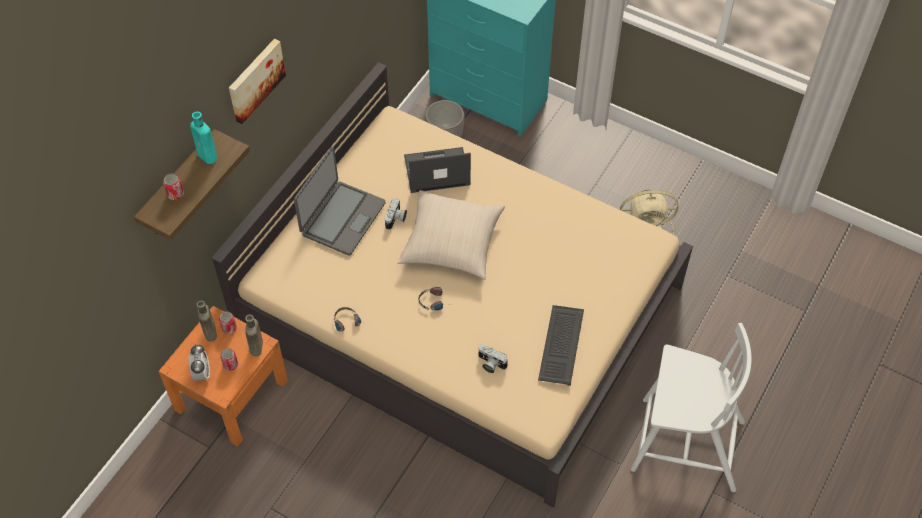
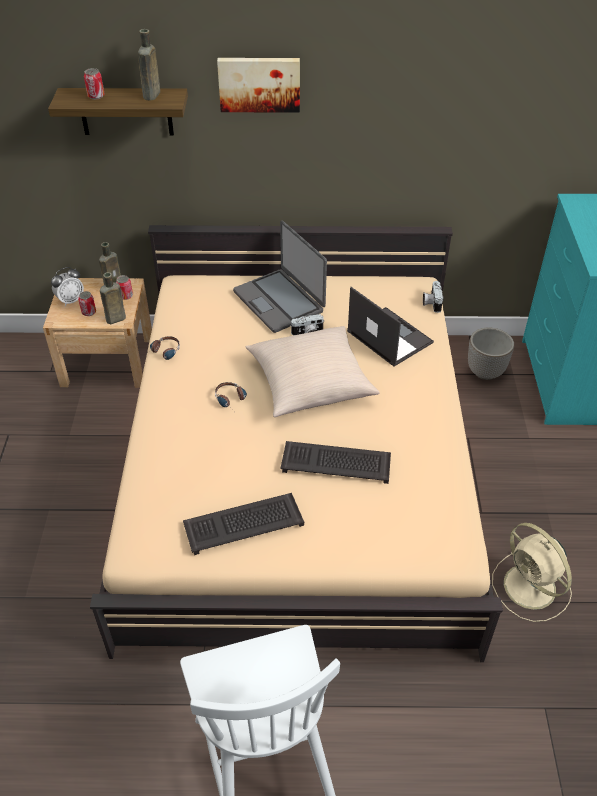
camera: 60 degrees right, 10 degrees down
(208, 157) = (151, 96): turquoise bottle -> brown bottle
(231, 395) = (108, 361): orange nightstand -> beige nightstand
(342, 218) = (279, 301): laptop -> laptop turned 60 degrees clockwise
(490, 364) = (180, 473): camera -> camera (431, 303)
(540, 266) = (337, 462): none -> keyboard

